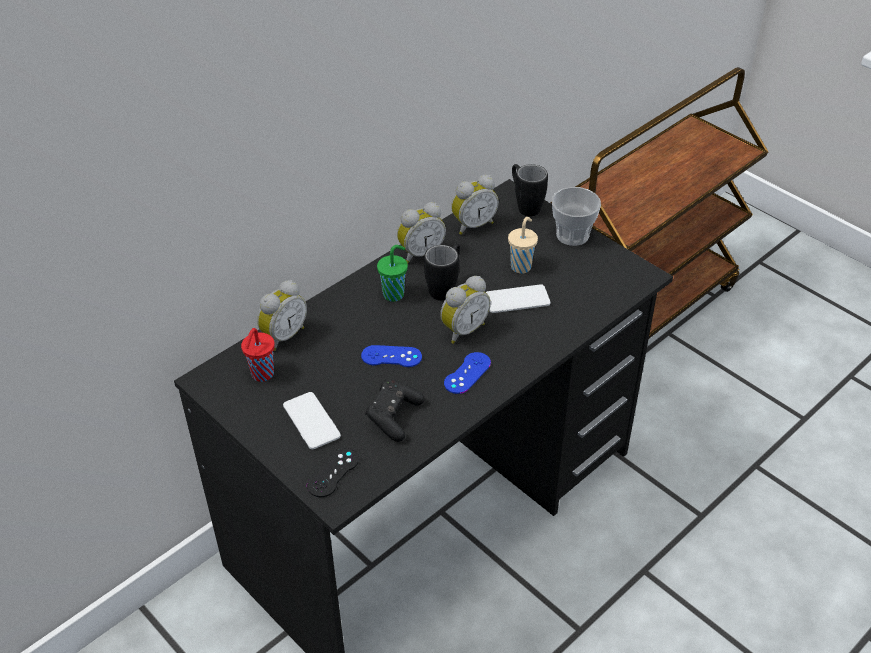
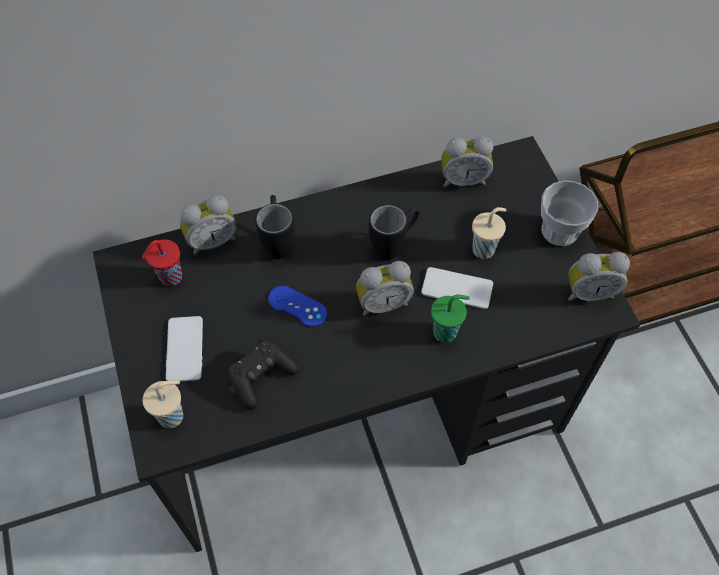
camera: 25 degrees right, 15 degrees up
(333, 472) = (172, 416): black game controller -> beige cup
(394, 294) = (340, 234): green cup -> green cup (446, 332)
(420, 253) = (392, 194): alarm clock -> alarm clock (588, 292)
(467, 373) = (358, 356): blue game controller -> none
(525, 205) = (530, 175): black mug -> black mug (278, 241)

